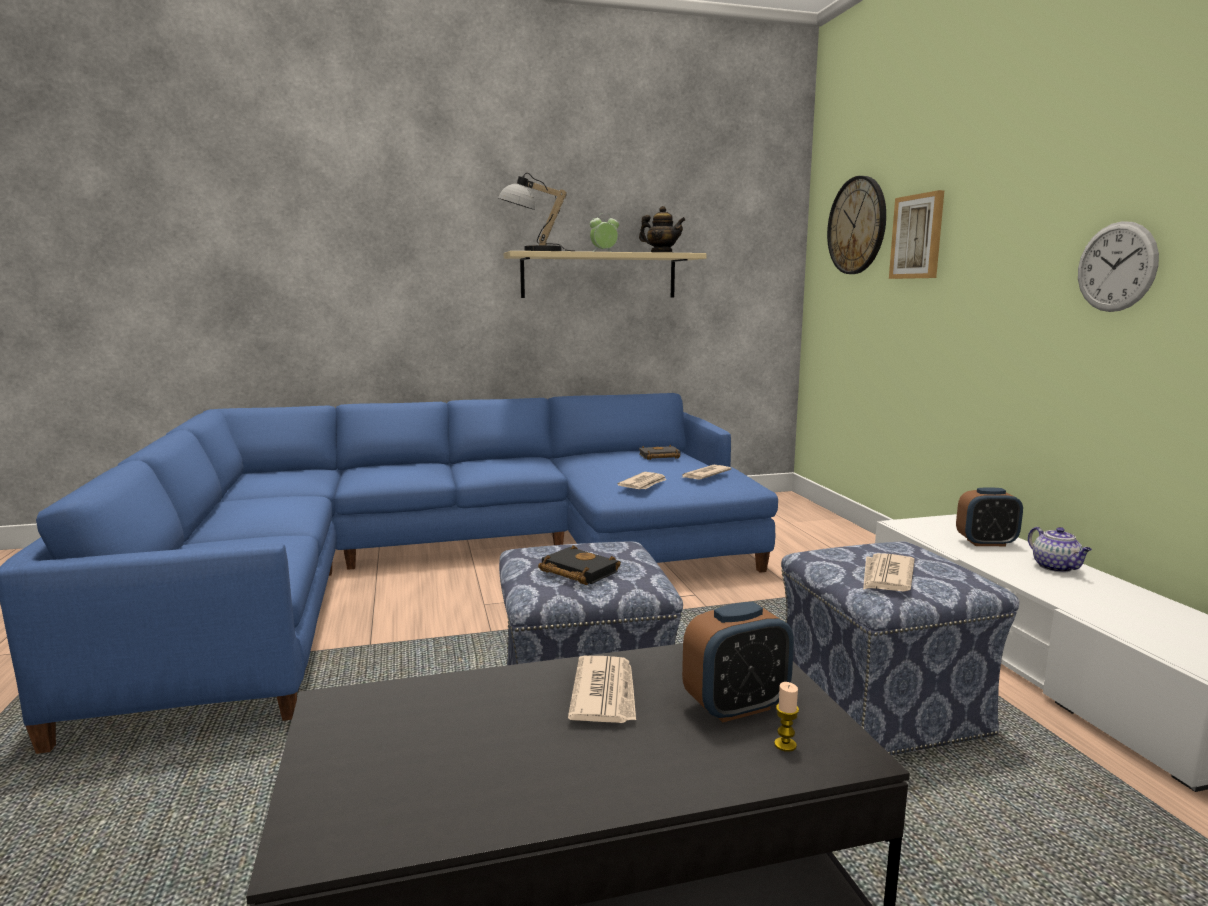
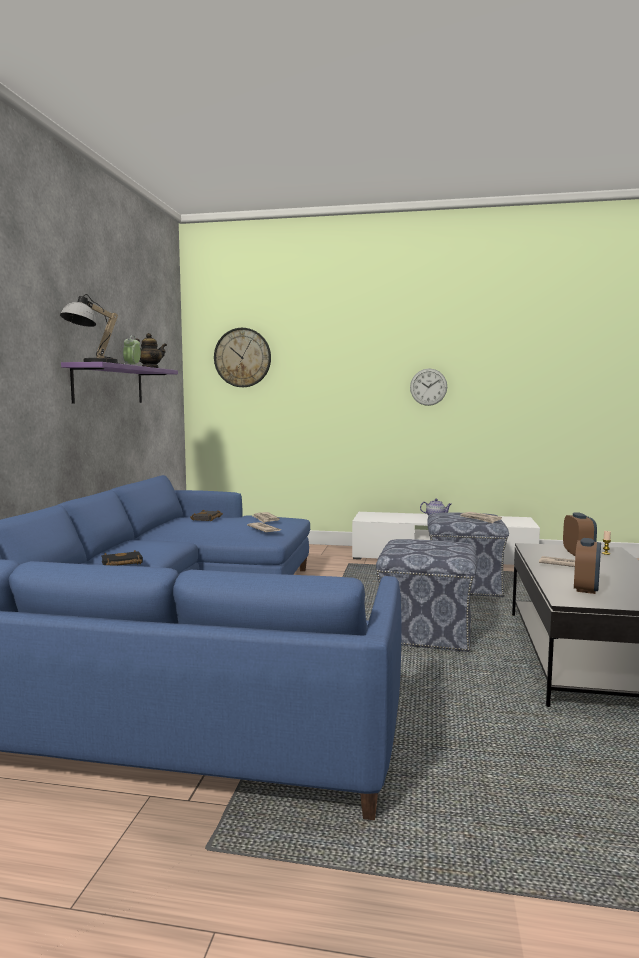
camera: 65 degrees left, 5 degrees down
(576, 572) = (442, 548): black book -> black book (121, 563)
(599, 275) = (109, 385): beige shelf -> purple shelf
(917, 236) = (300, 367): picture -> none
(986, 543) = (400, 516): alarm clock -> alarm clock (586, 589)

